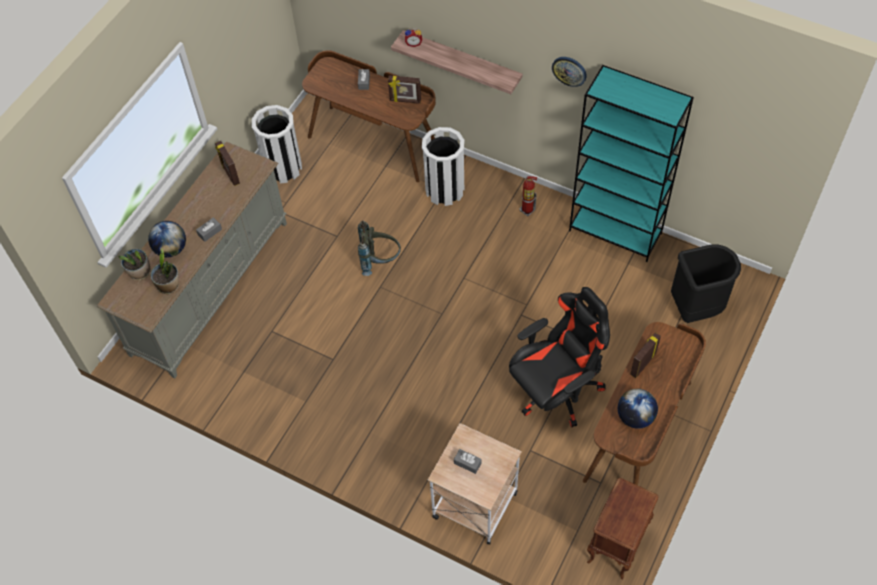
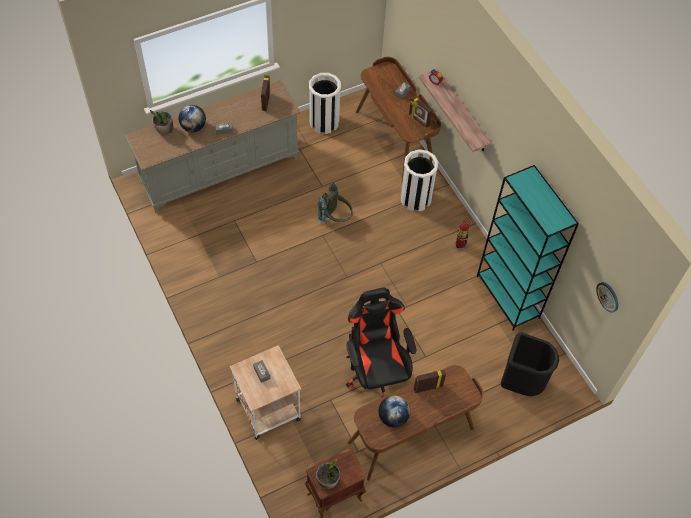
camera: 30 degrees right, 0 degrees up
(169, 286) = (174, 148): potted plant -> potted plant (327, 480)
(554, 394) = (376, 375): black office chair -> black office chair turned 105 degrees counterclockwise
(569, 70) = (516, 157): wall clock -> wall clock (608, 296)

